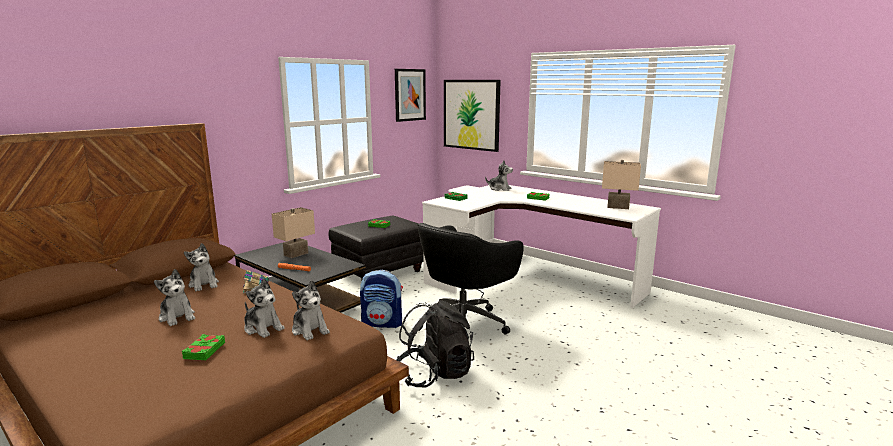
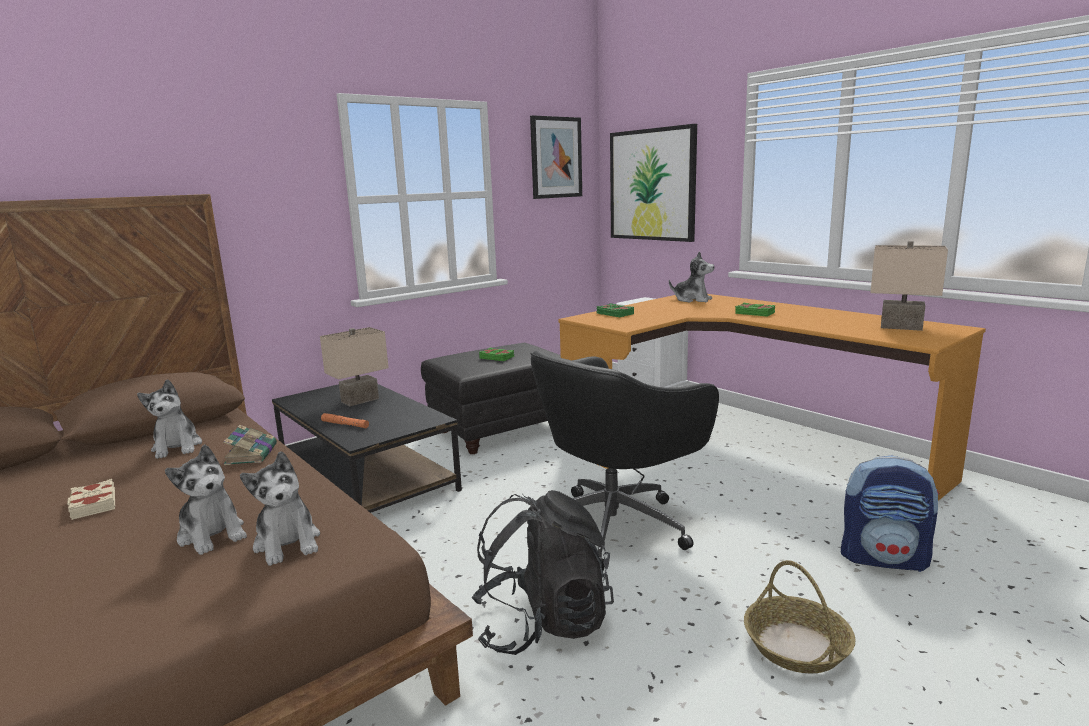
camera: 10 degrees right, 0 degrees up
(177, 317) = (93, 504): plush toy -> beige book
(204, 350) = (81, 577): green book -> none
(383, 323) = (480, 517): backpack -> backpack (884, 558)
(530, 279) = (741, 450): white desk -> orange desk
(568, 375) = (797, 646): none -> basket

